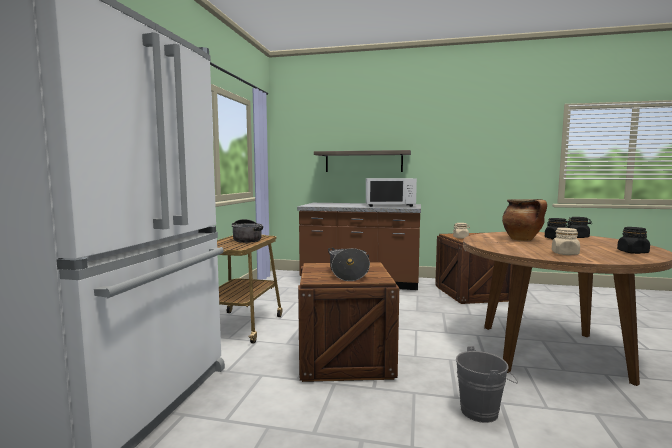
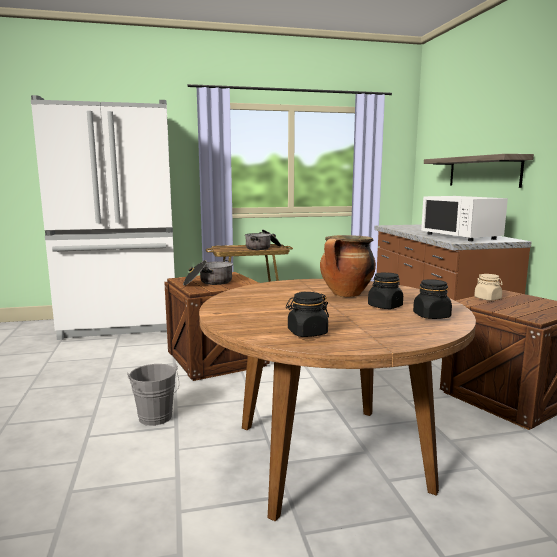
camera: 65 degrees right, 5 degrees up
(565, 253) = (253, 306): beige jar -> none

